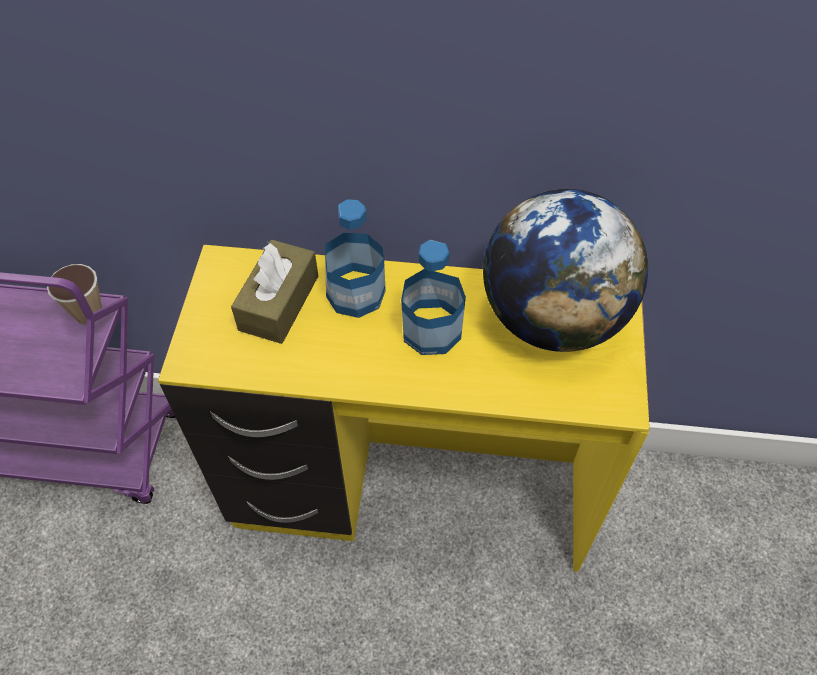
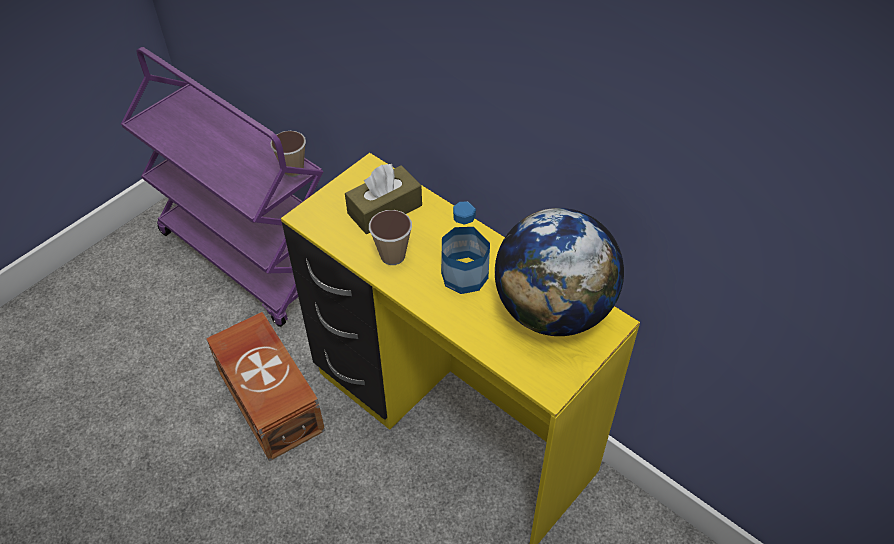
camera: 35 degrees right, 5 degrees down
(198, 589) = (271, 398): none -> brown storage box
(334, 352) = (392, 256): none -> cup
(355, 293) = (436, 228): bottle -> none

